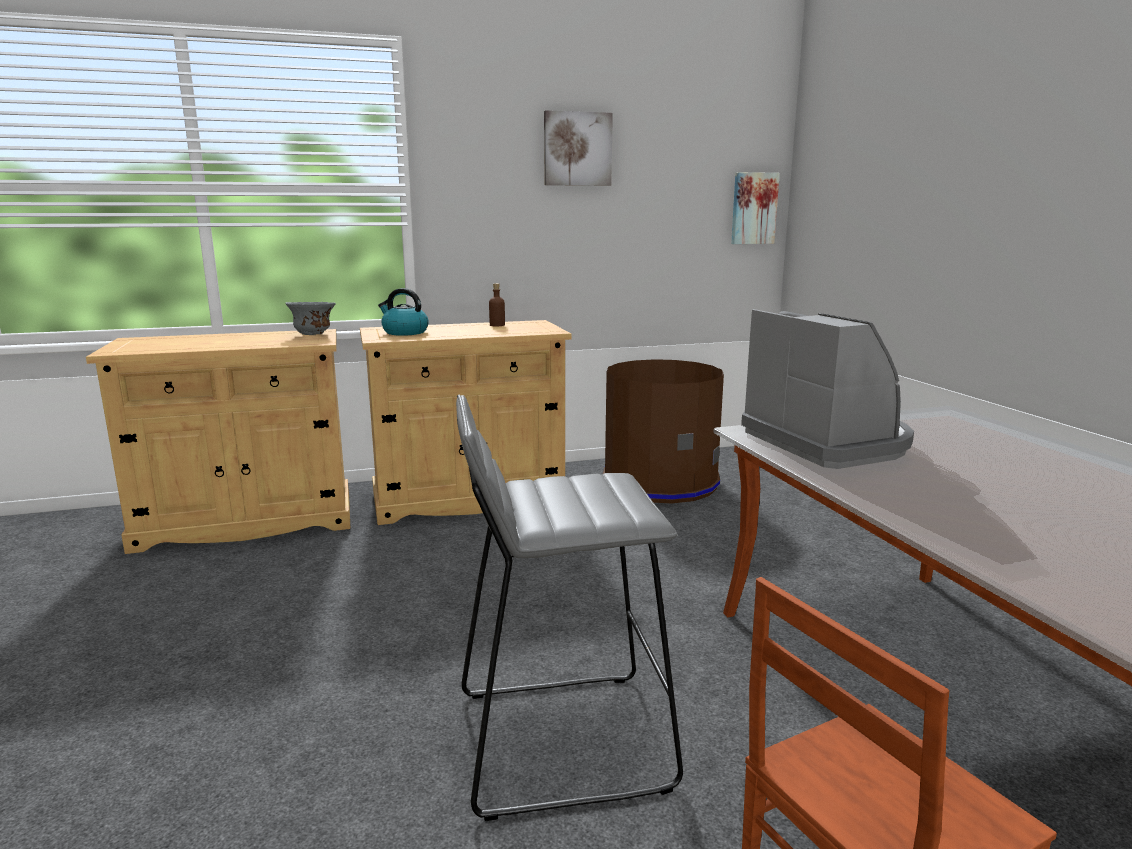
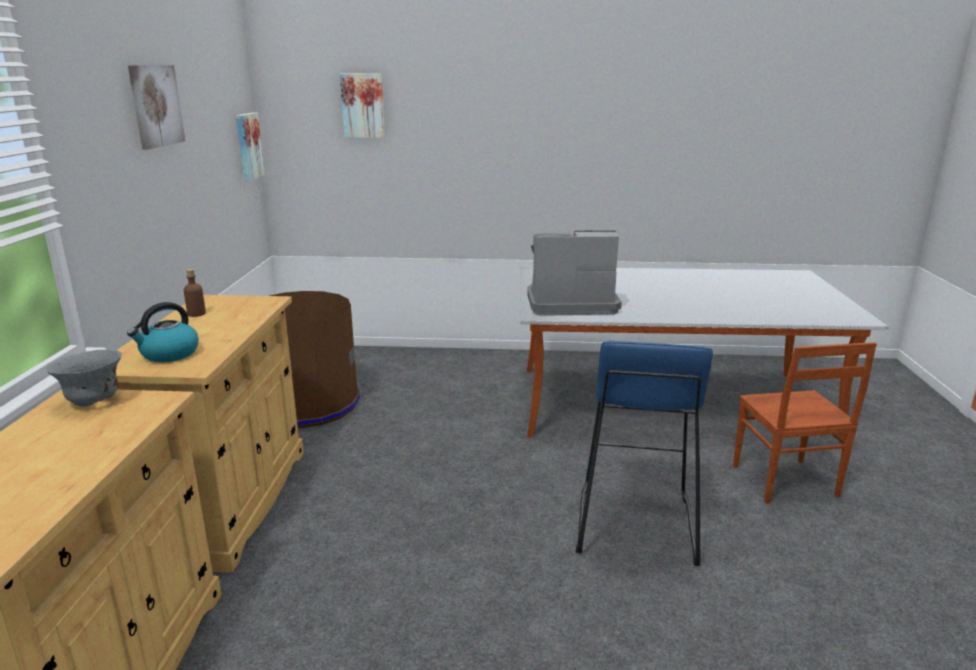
camera: 70 degrees left, 5 degrees up
(560, 738) = (634, 525): grey stool -> blue stool
(870, 158) = (363, 105): none -> picture

